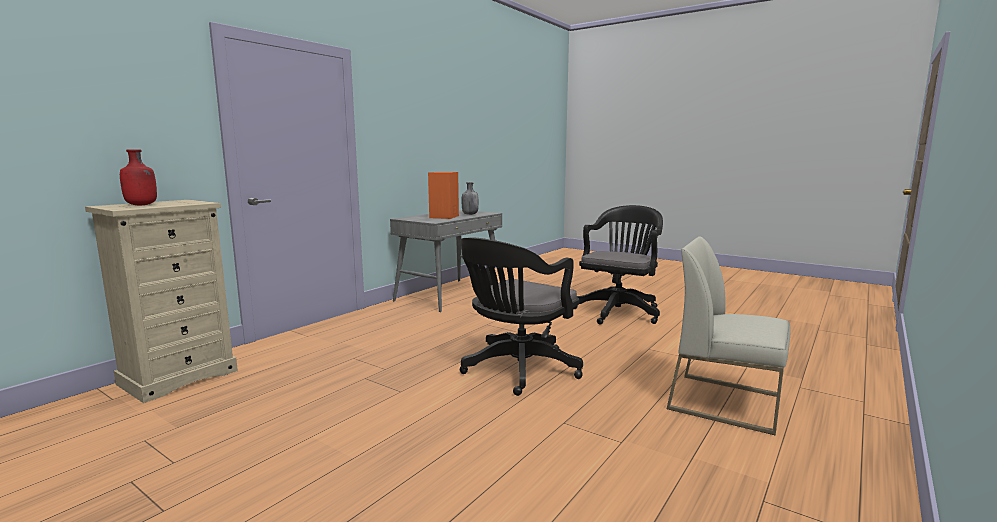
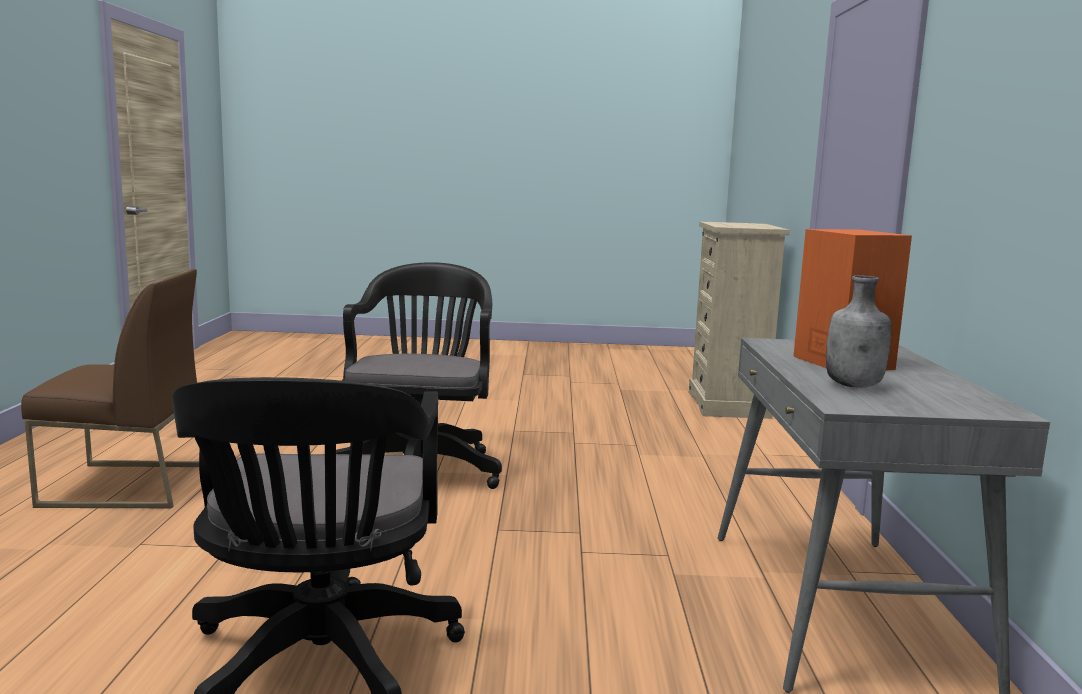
camera: 145 degrees right, 0 degrees up
(141, 205) = (740, 224): red bottle -> none
(726, 402) = (126, 486): white chair -> brown chair

